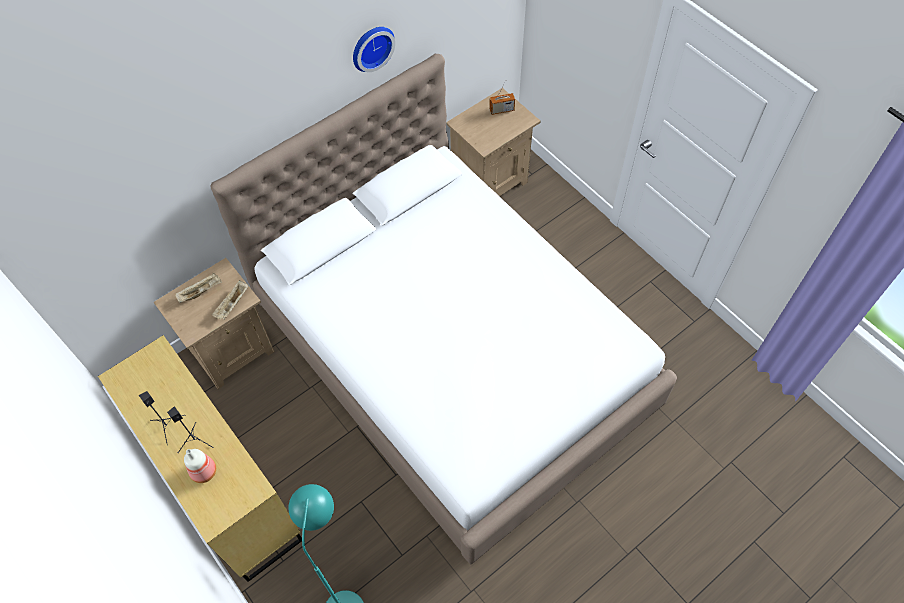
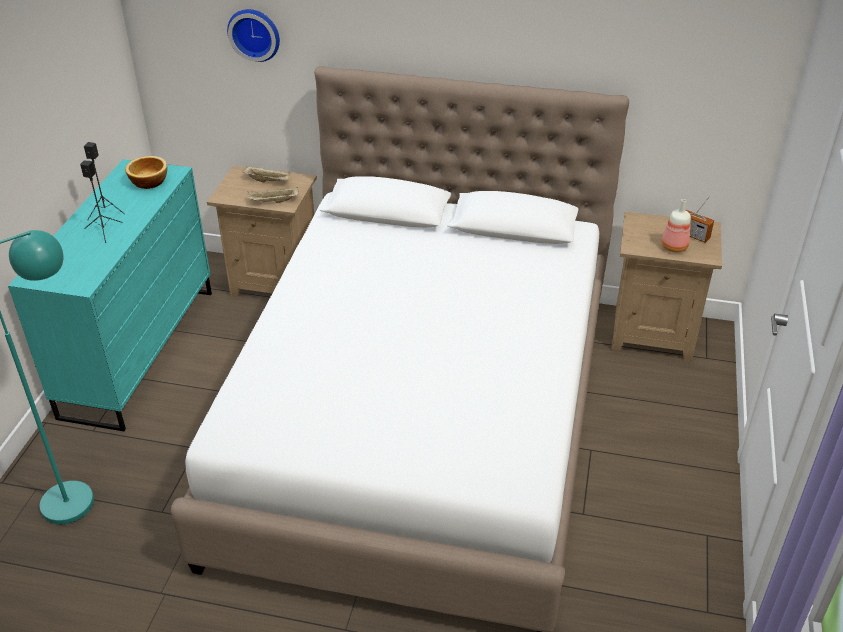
camera: 50 degrees right, 20 degrees down
(154, 375) = (149, 181): none -> bowl
(204, 472) = (76, 250): bottle -> bottle (673, 247)
(222, 486) = (138, 351): beige dresser -> turquoise dresser
(371, 47) = (547, 35): wall clock -> wall clock (255, 33)

